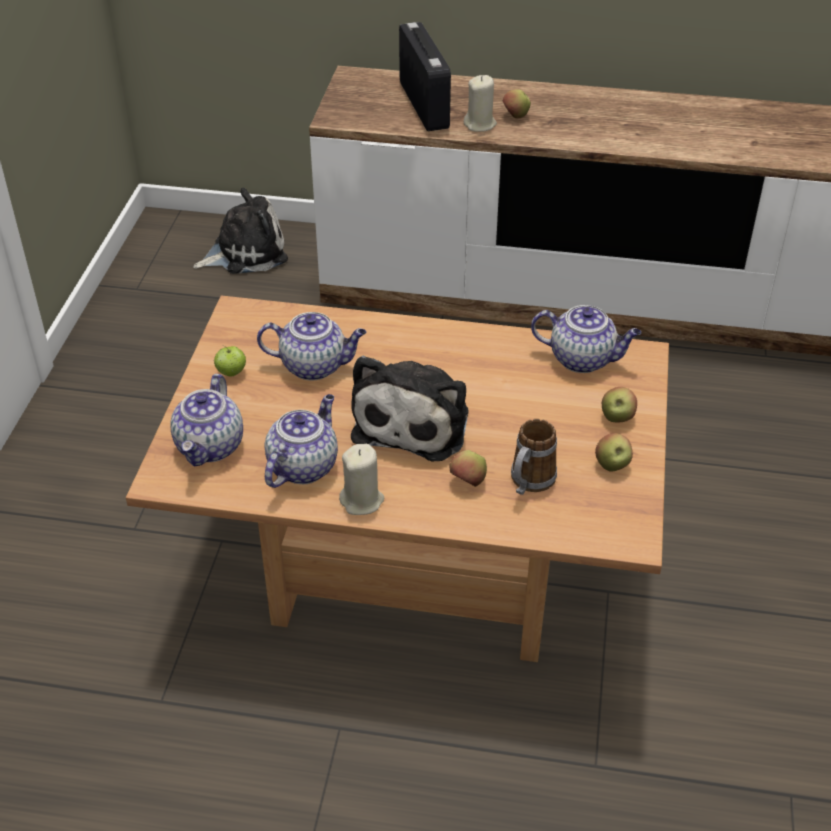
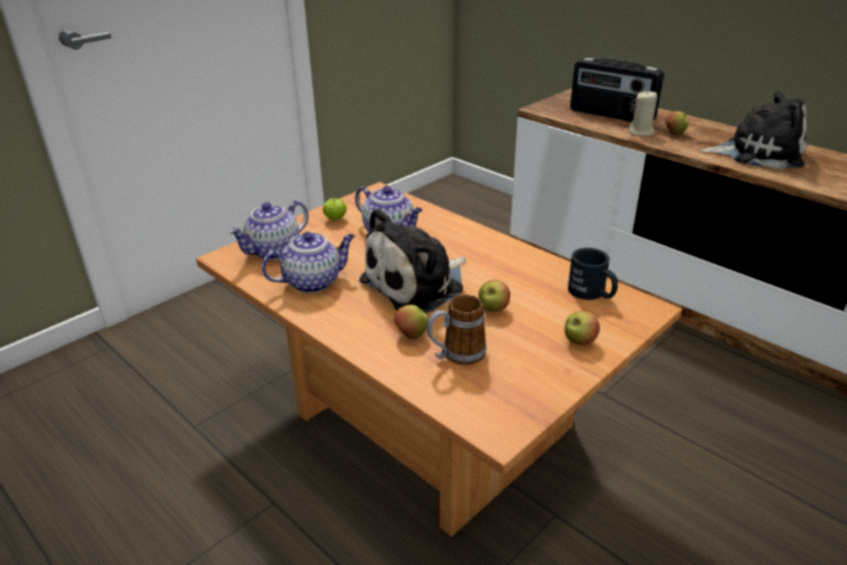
camera: 35 degrees right, 10 degrees down
(245, 252) = (487, 210): plush toy -> plush toy (757, 153)
(362, 500) = (325, 316): beige candle -> none
(425, 105) = (611, 115): radio -> radio turned 105 degrees clockwise
(583, 359) = (592, 293): teapot -> black mug
(612, 466) = (539, 372): apple -> apple (493, 309)

